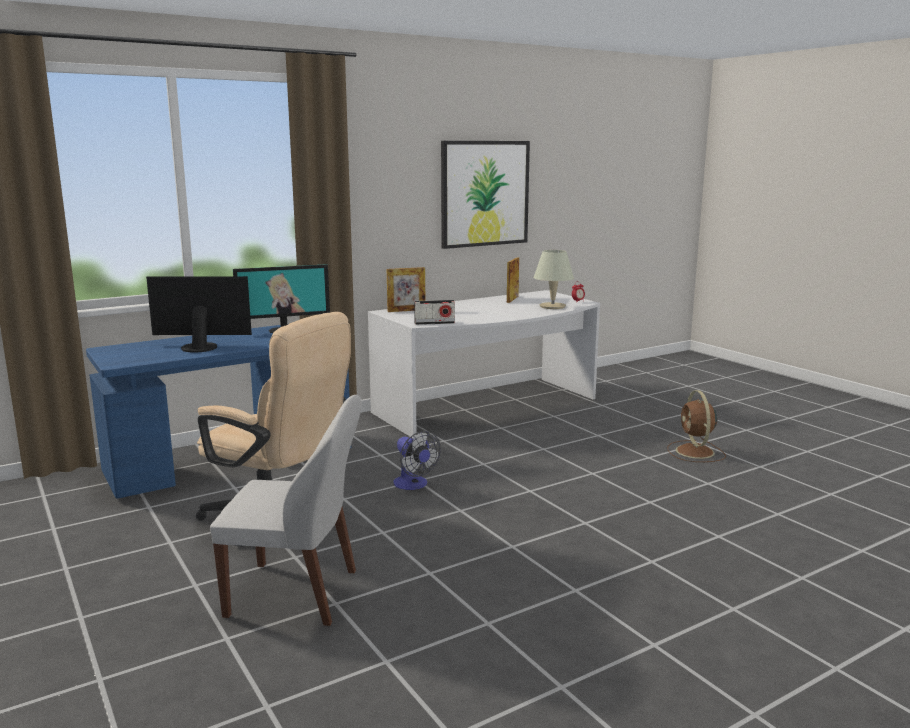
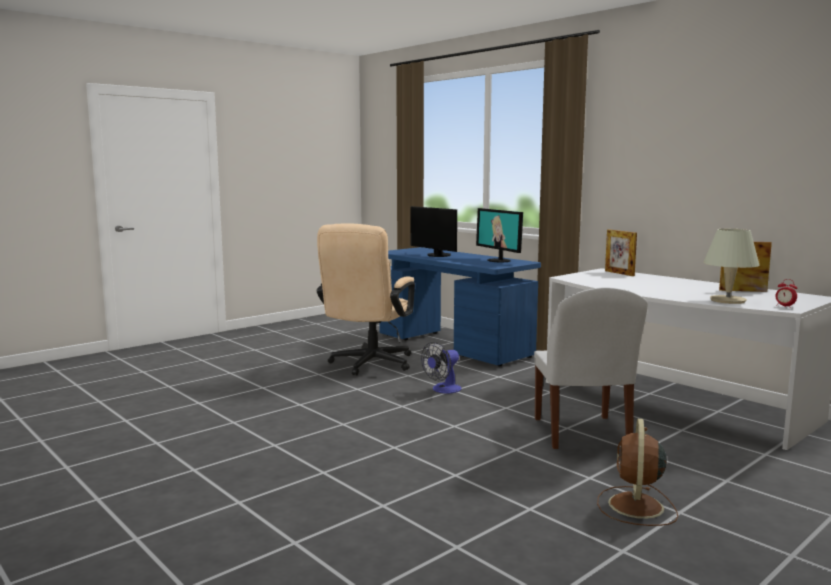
camera: 80 degrees right, 5 degrees down
(200, 347) = (437, 255): monitor -> monitor turned 150 degrees clockwise
(296, 594) = (273, 379): white chair -> white chair (581, 434)
(434, 323) = (575, 279): radio -> none
(484, 193) = (751, 161): picture -> none
(695, 452) = (636, 507): brown fan -> brown fan turned 60 degrees counterclockwise

